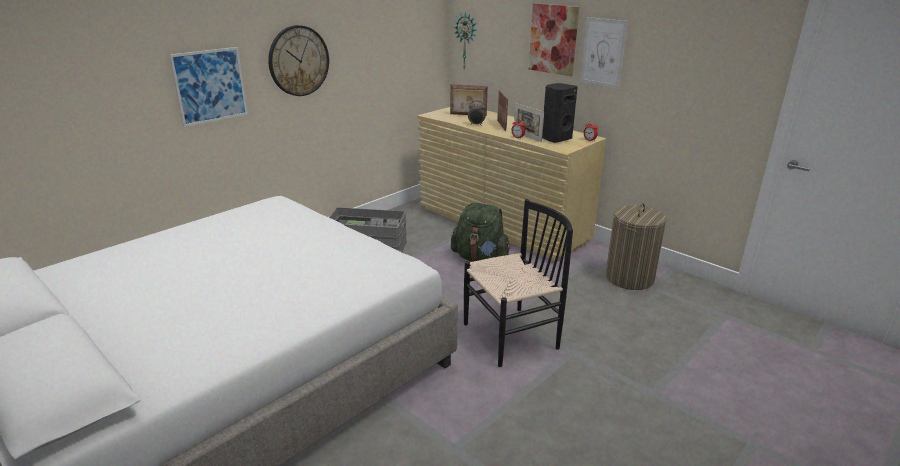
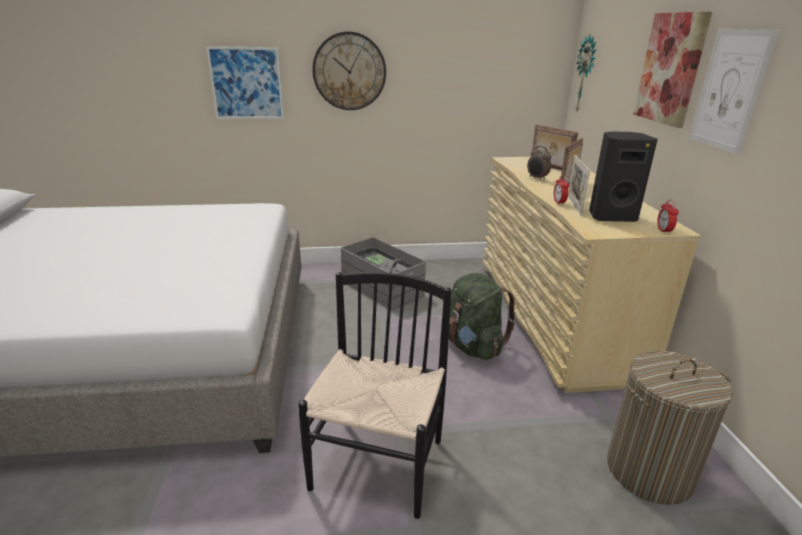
camera: 40 degrees right, 0 degrees up
(514, 335) = (380, 460): black chair -> black chair turned 90 degrees counterclockwise

